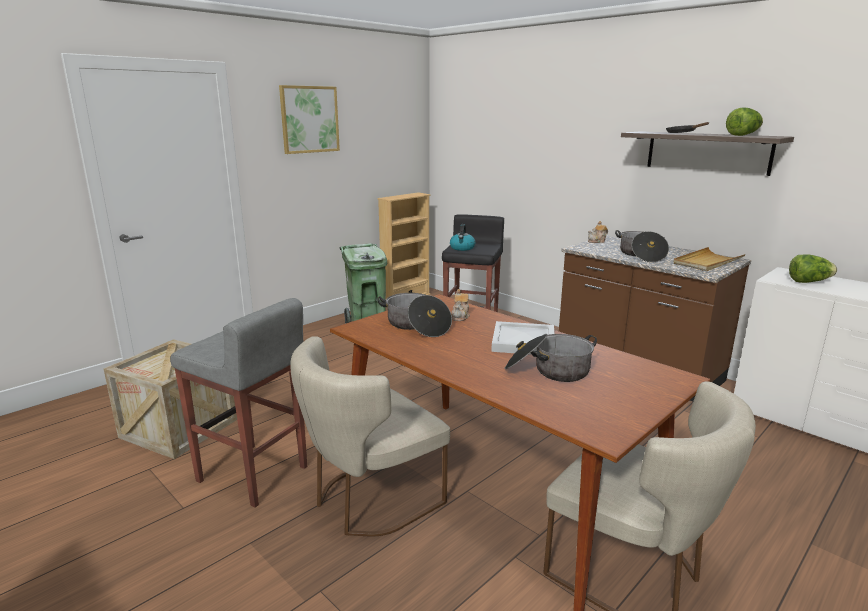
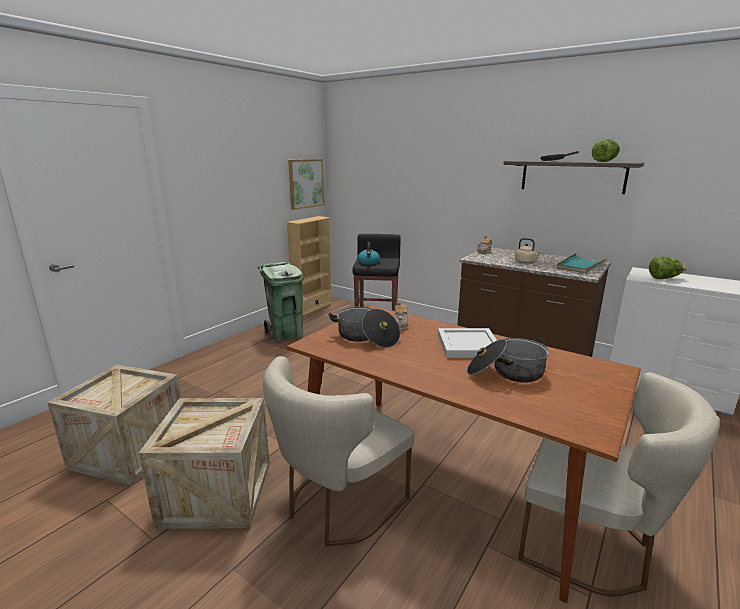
camera: 10 degrees left, 0 degrees up
(253, 475) = (217, 493): grey stool -> crate
(309, 119) = (226, 152): picture -> picture (306, 183)
(640, 255) = (526, 262): cooking pot -> beige kettle
(707, 262) = (580, 265): beige tray -> turquoise tray

